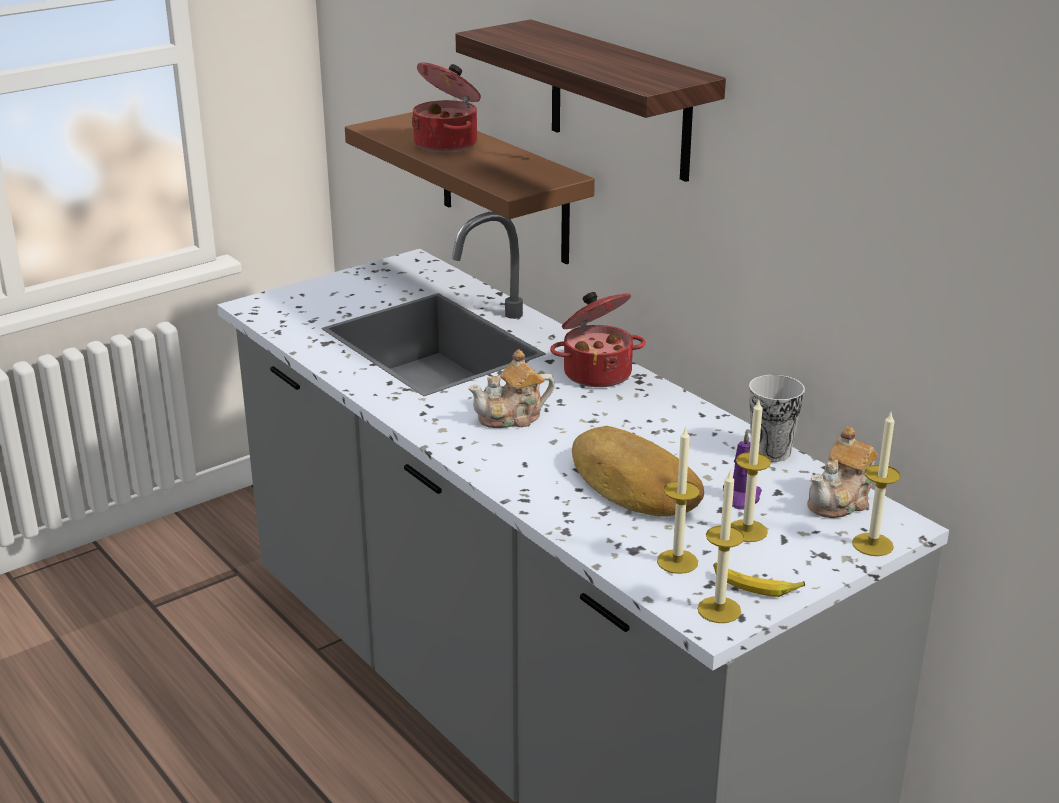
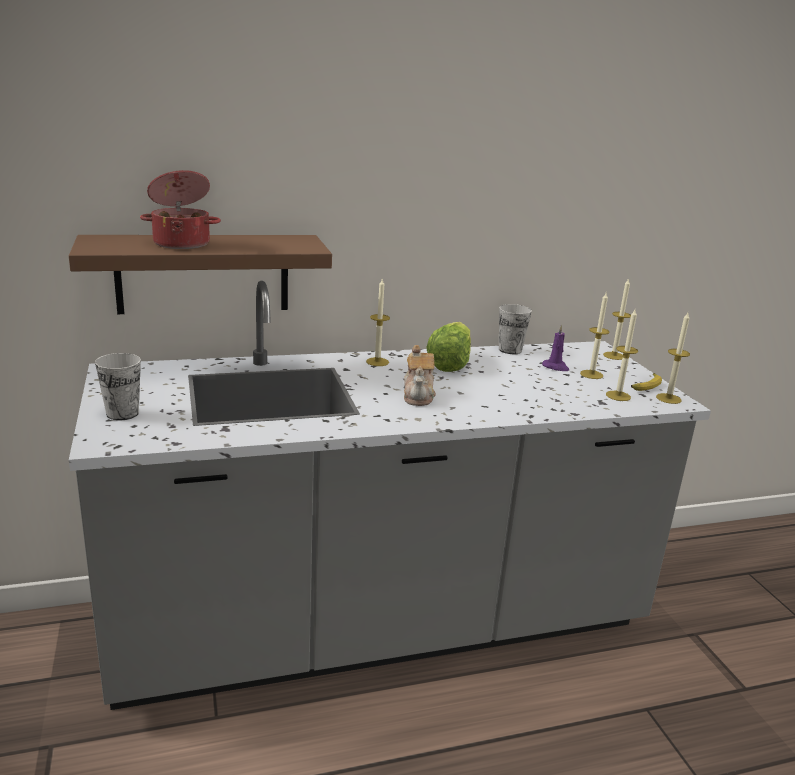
camera: 70 degrees left, 5 degrees down
(319, 295) = (122, 413): none -> cup
(597, 373) = (377, 362): cooking pot -> candle
(619, 101) = (342, 170): shelf -> none
(632, 485) = (529, 386): bread -> none
(651, 418) = (450, 363): none -> lettuce
(841, 502) = (570, 350): teapot -> none

